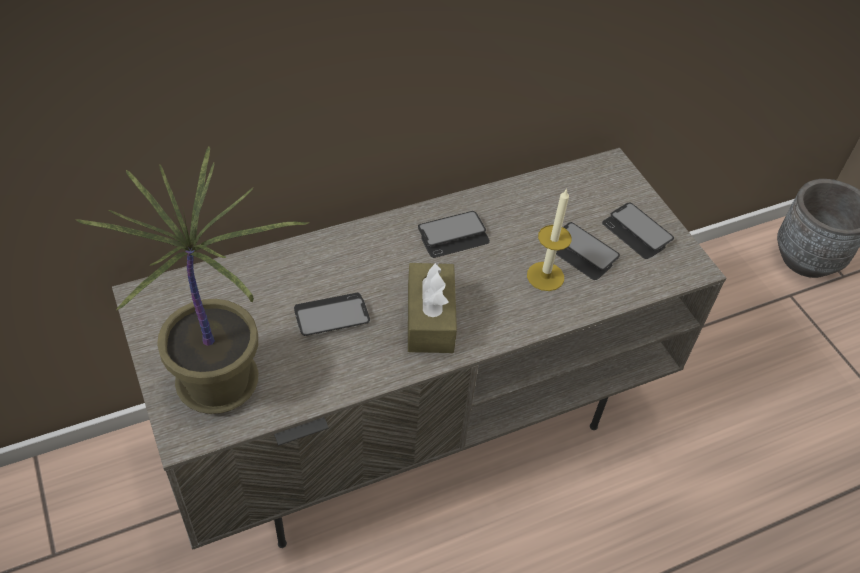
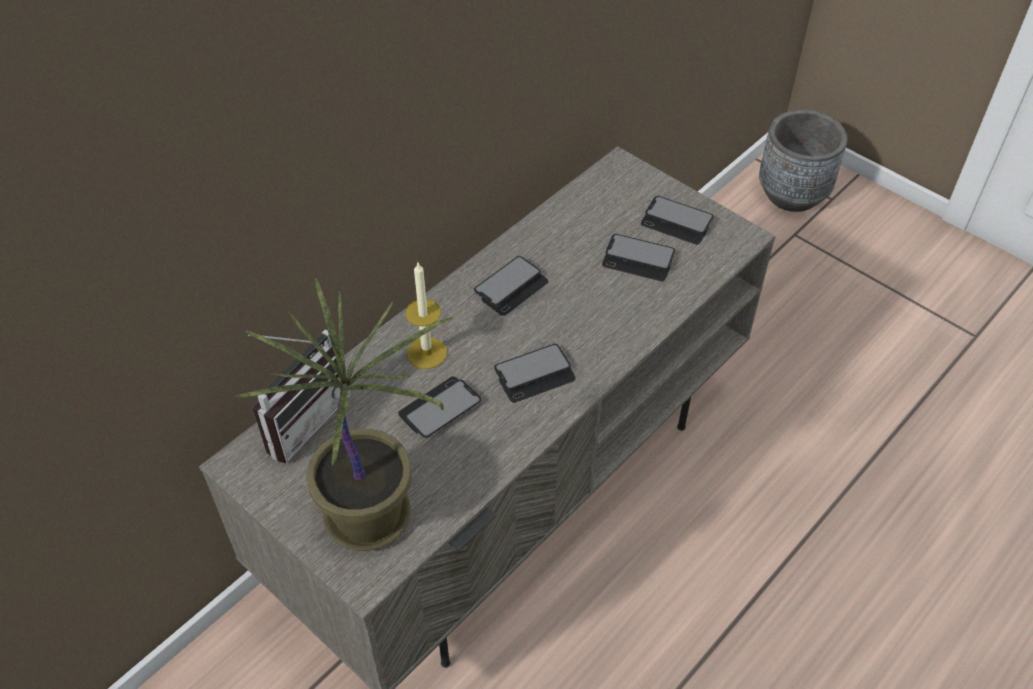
camera: 20 degrees left, 0 degrees up
(214, 278) = (301, 417): none -> radio
(430, 318) = (534, 374): brown tissue box -> phone
(545, 276) = (617, 294): candle -> candle (427, 353)

